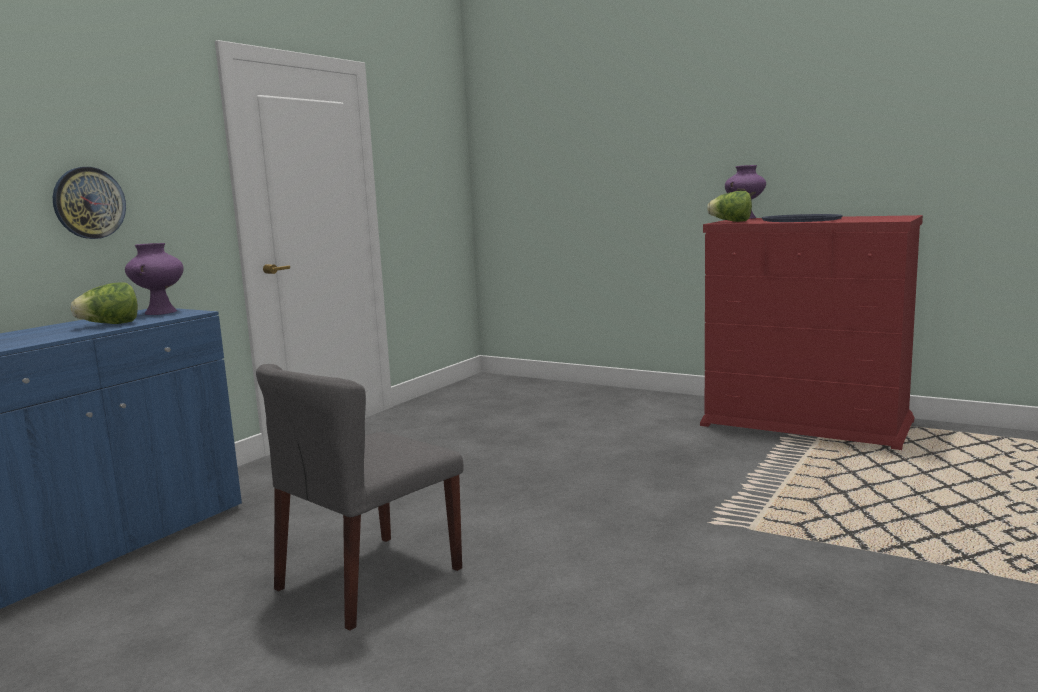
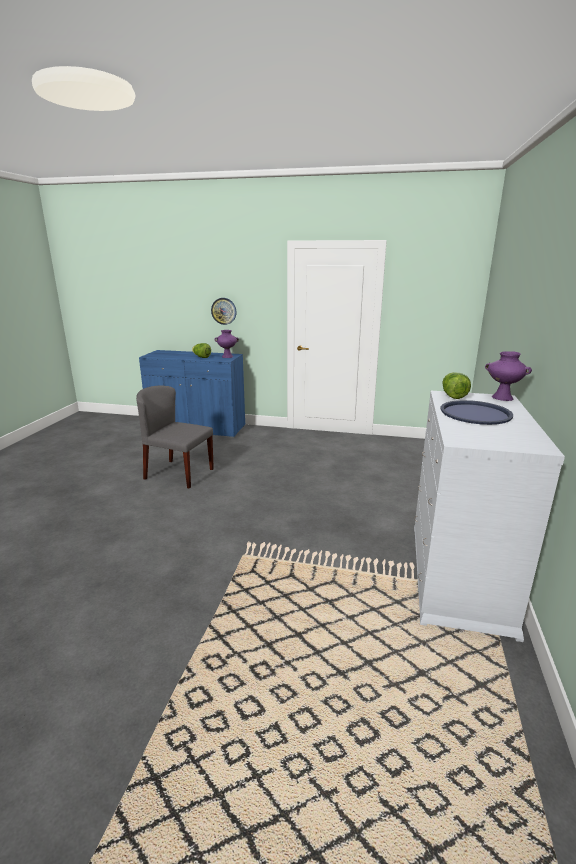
camera: 70 degrees right, 10 degrees up
(806, 423) = (459, 575): red dresser -> white dresser

